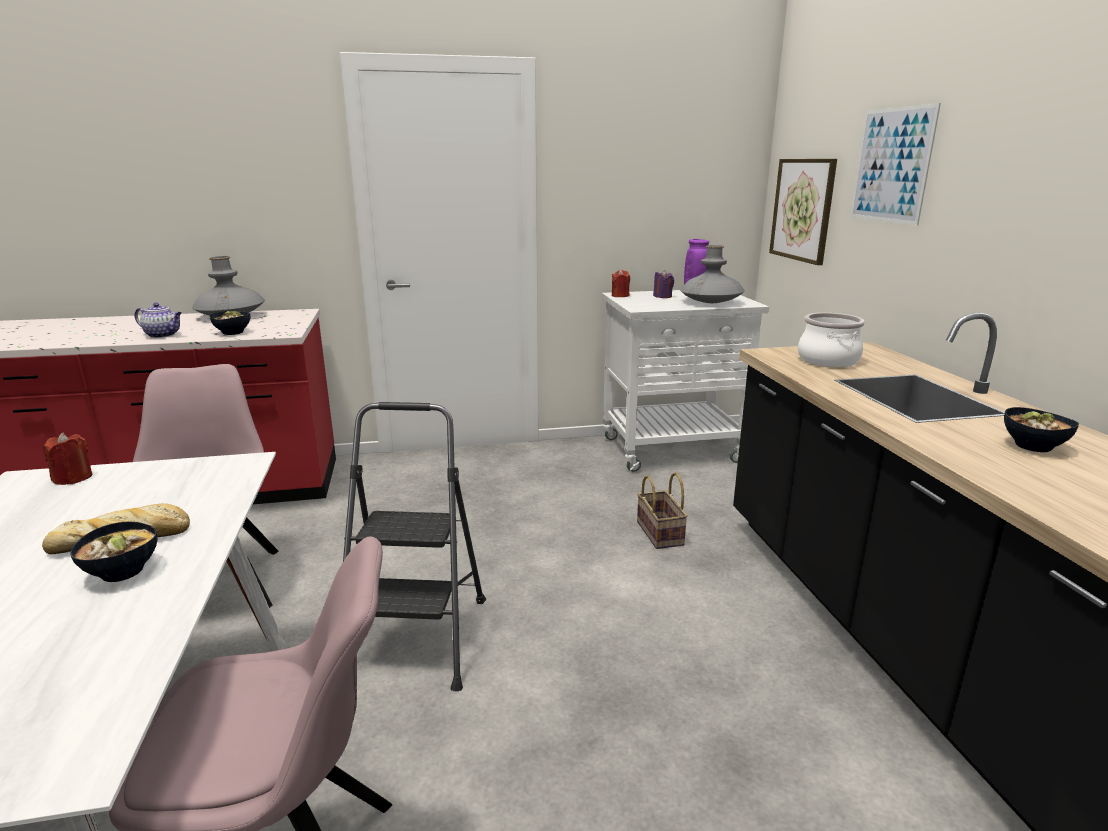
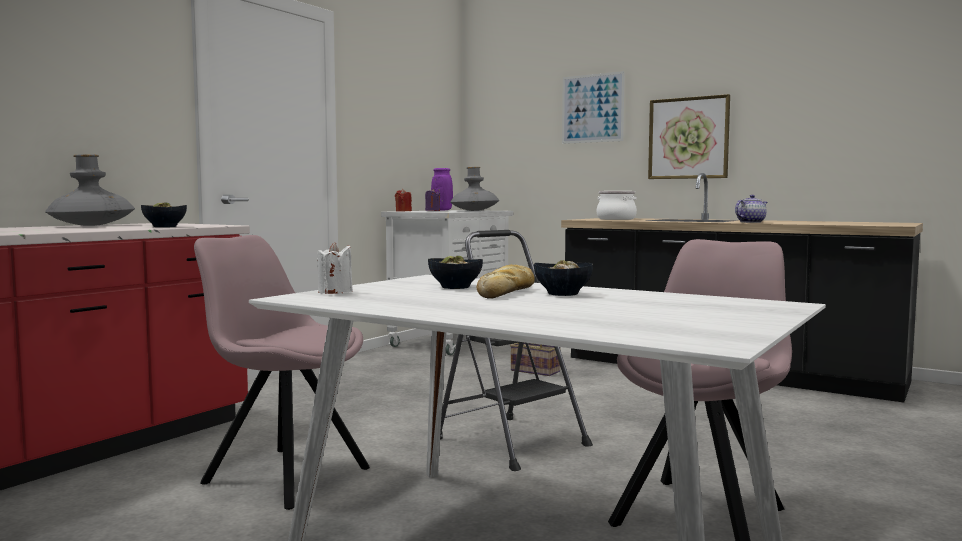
camera: 45 degrees left, 15 degrees down
(73, 478) = (335, 292): red candle -> white candle
(163, 335) = (90, 229): teapot -> teapot (751, 222)
(802, 210) = (510, 145): picture -> picture (688, 138)
(1032, 446) = (773, 221): bowl -> bowl (454, 287)

